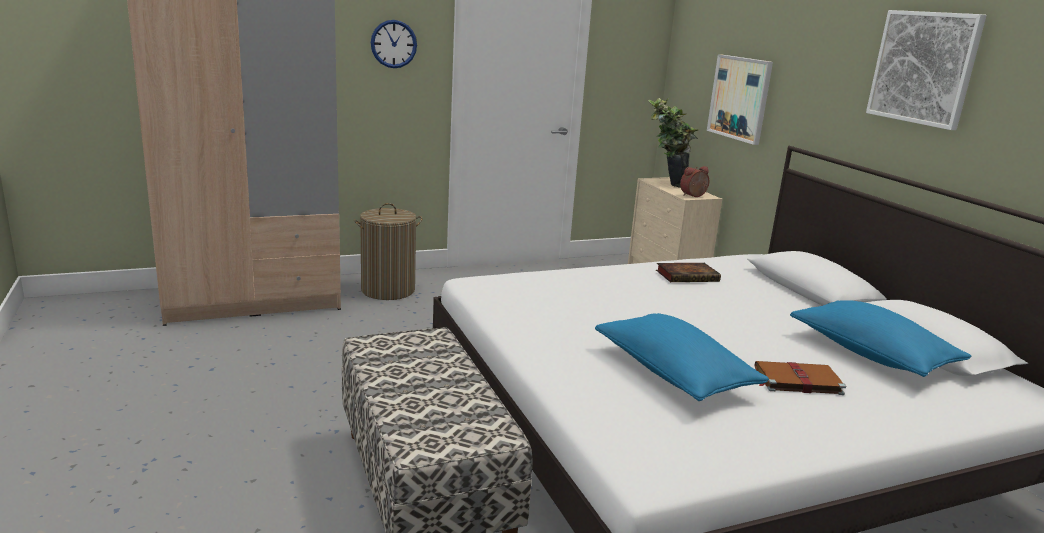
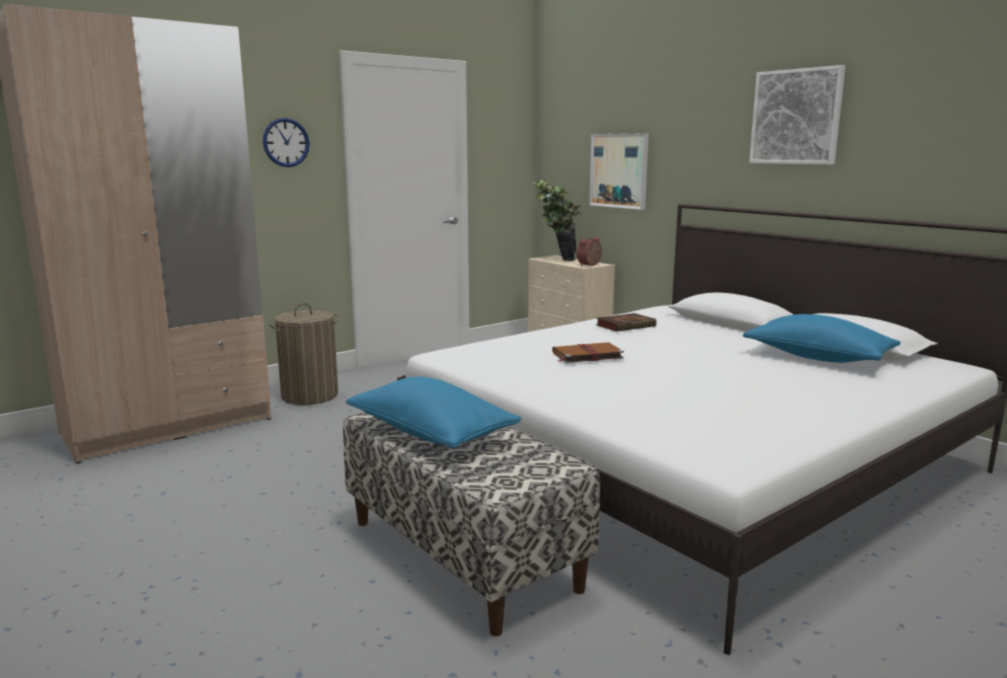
camera: 15 degrees left, 5 degrees down
(673, 374) = (679, 393): blue pillow -> blue pillow (431, 434)
(796, 380) = (779, 382): brown book -> brown book (586, 355)

